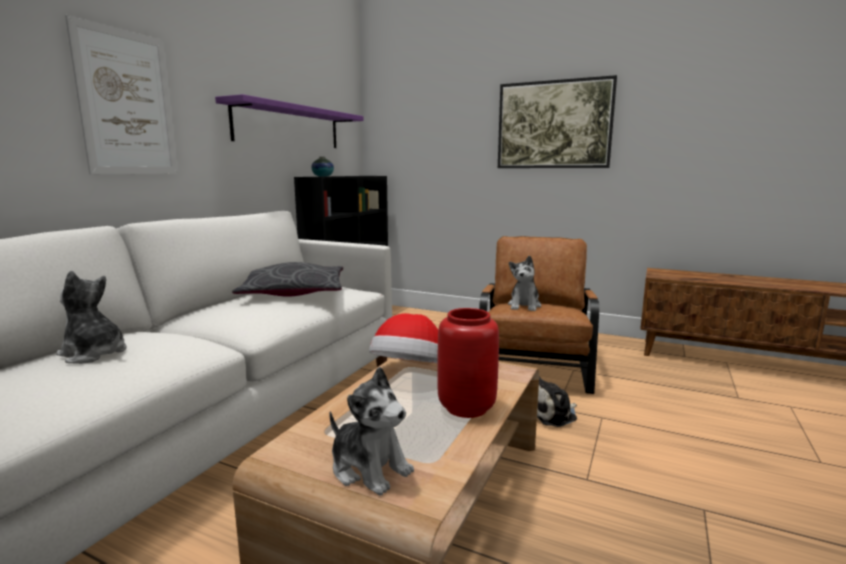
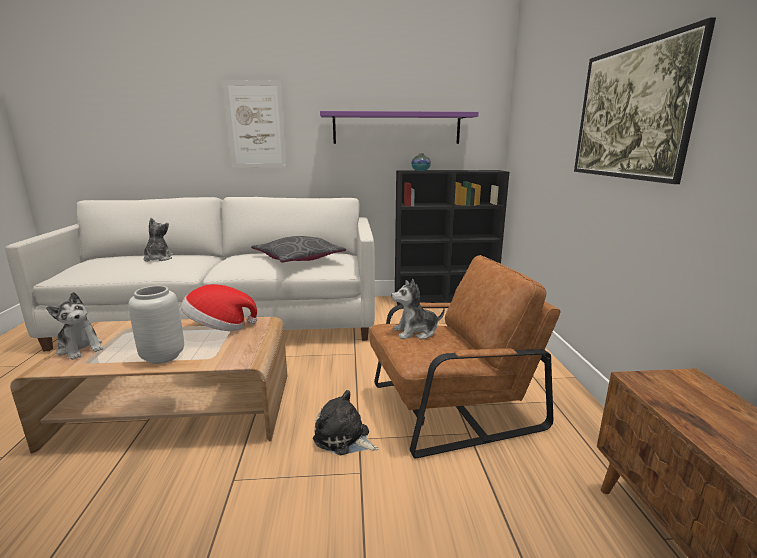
camera: 60 degrees right, 5 degrees up
(369, 468) = (80, 348): plush toy -> plush toy turned 60 degrees counterclockwise
(468, 407) = (163, 357): red vase -> grey vase

